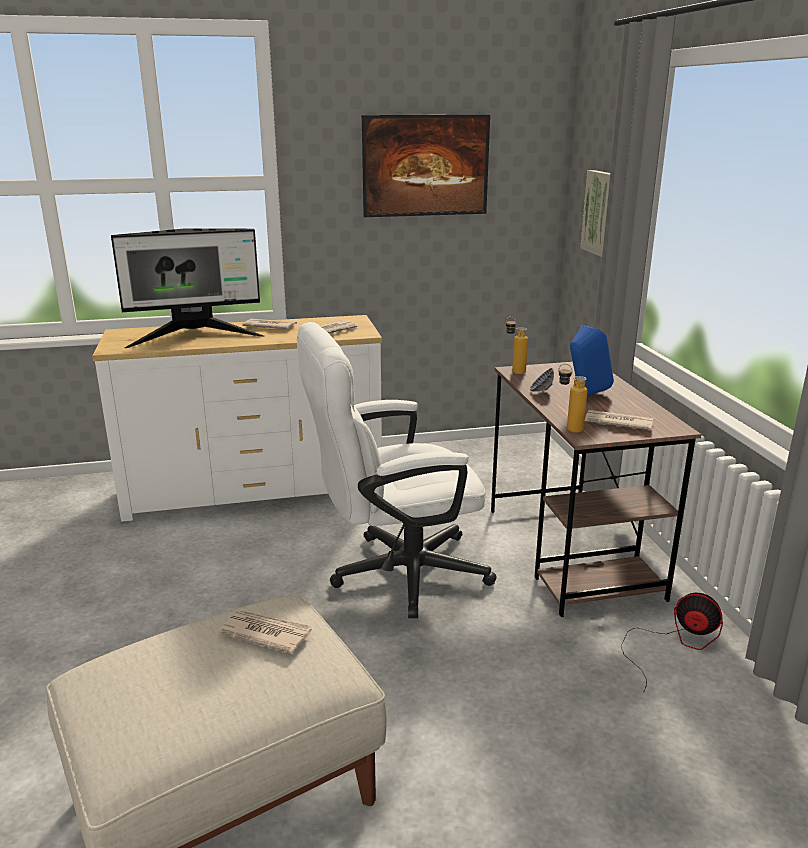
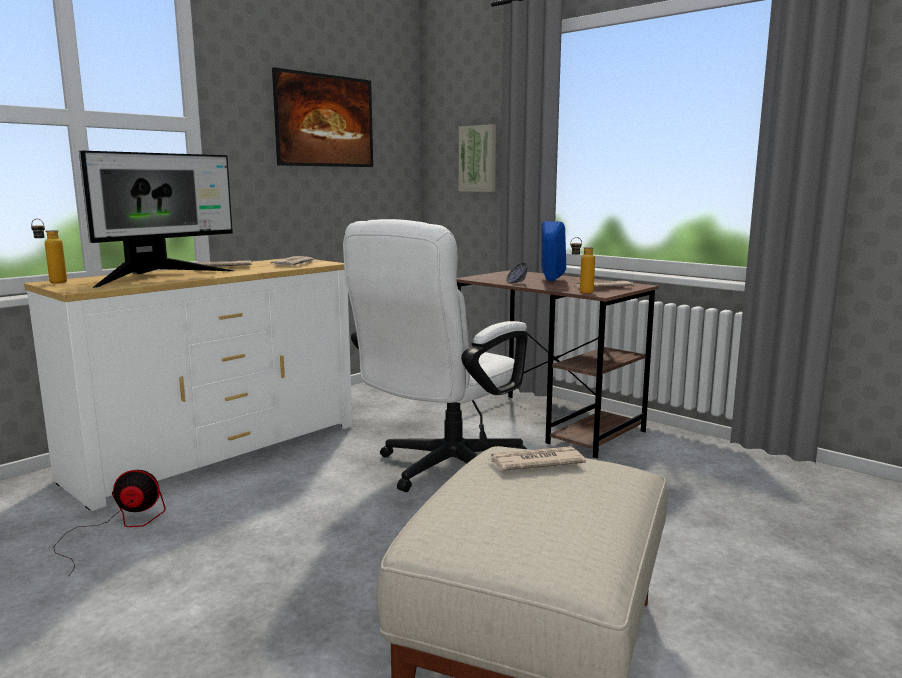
camera: 35 degrees left, 10 degrees down
(514, 371) = (472, 278): bottle -> bottle (52, 282)
(674, 643) = (681, 450): fan -> fan (116, 528)

